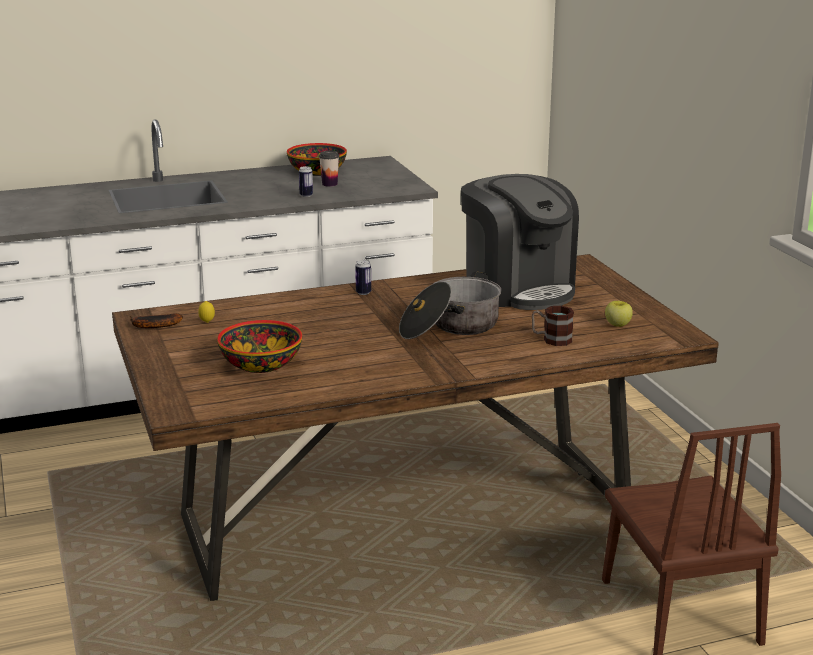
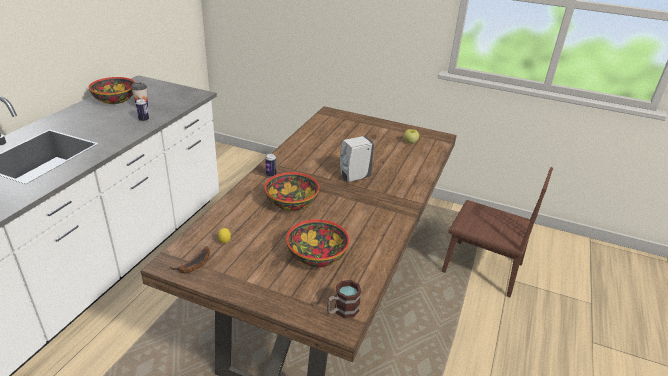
camera: 50 degrees left, 10 degrees up
(330, 320) = (291, 203): none -> bowl
(450, 327) = (353, 177): cooking pot -> white soap dispenser
(518, 288) = (335, 139): coffee machine -> none
(551, 339) = (405, 163): mug -> mug (342, 311)

